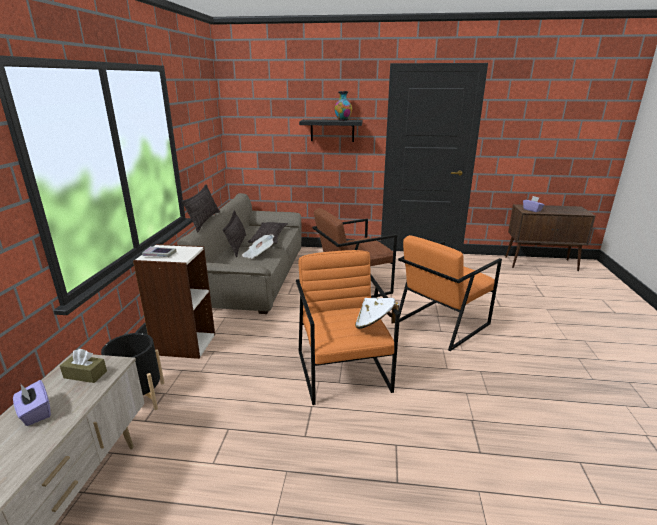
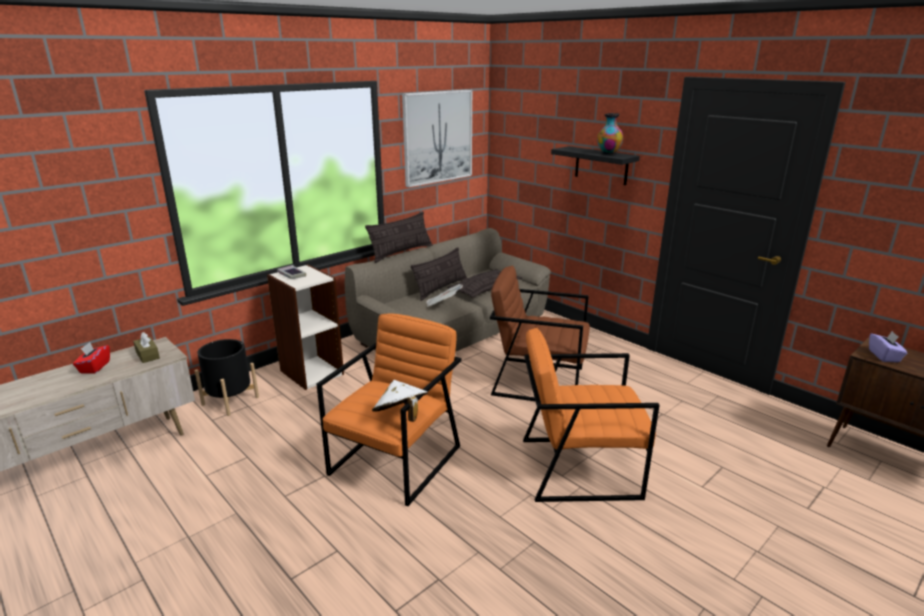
camera: 40 degrees right, 0 degrees up
(35, 413) = (94, 367): purple tissue box -> red tissue box
(199, 119) = (438, 137): none -> picture

